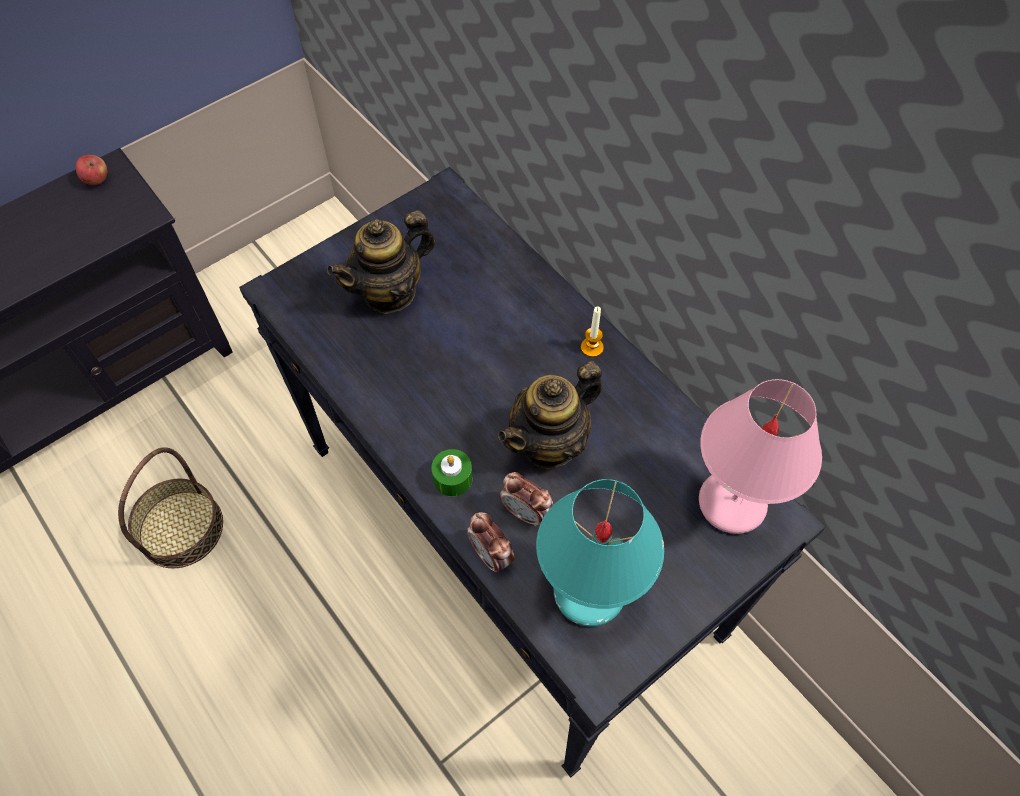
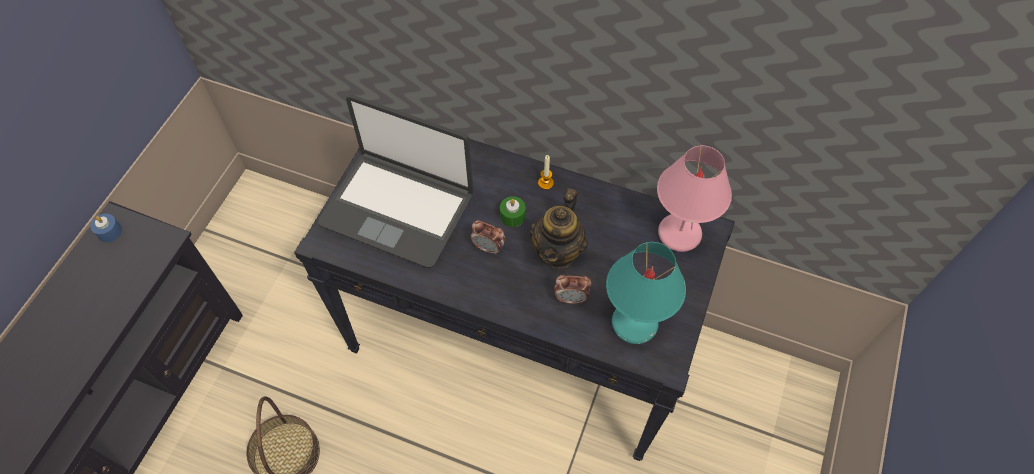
camera: 30 degrees left, 0 degrees up
(97, 180) = (109, 231): apple -> blue candle
(389, 292) = (398, 208): teapot -> laptop
(453, 478) = (515, 301): green candle -> green candle (512, 216)
(491, 555) = (567, 332): alarm clock -> alarm clock (488, 247)

